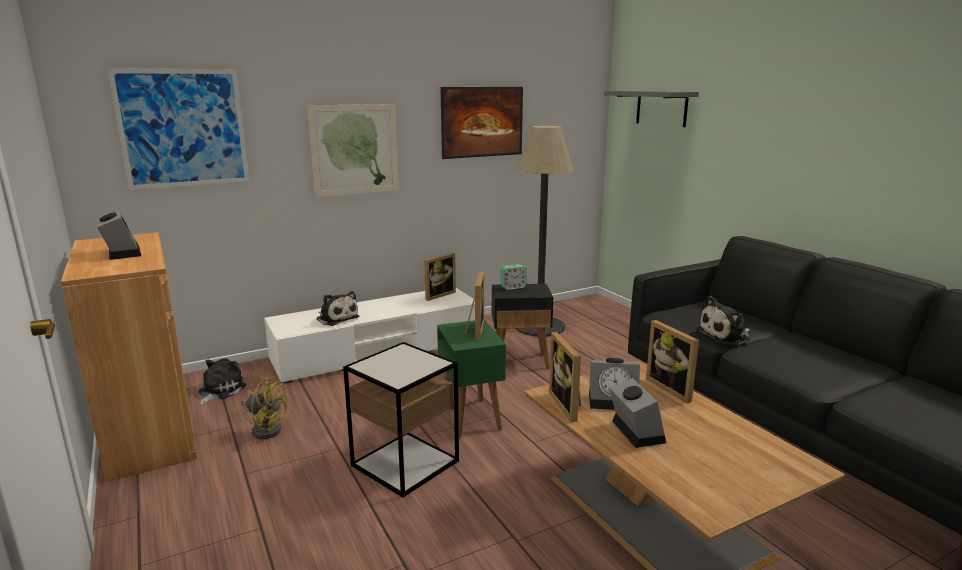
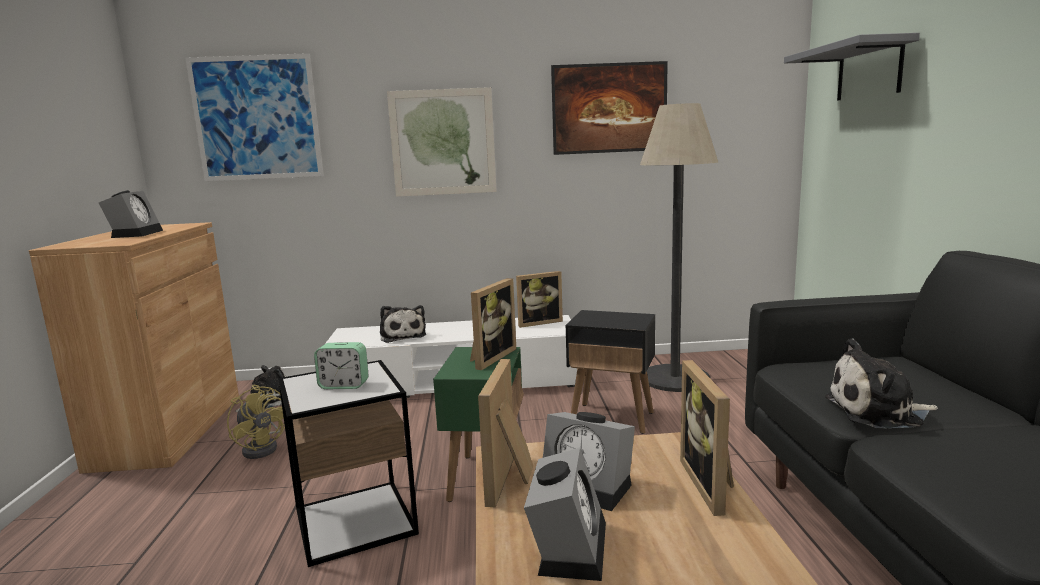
camera: 25 degrees right, 5 degrees down
(513, 287) = (603, 315): alarm clock -> alarm clock (344, 385)

